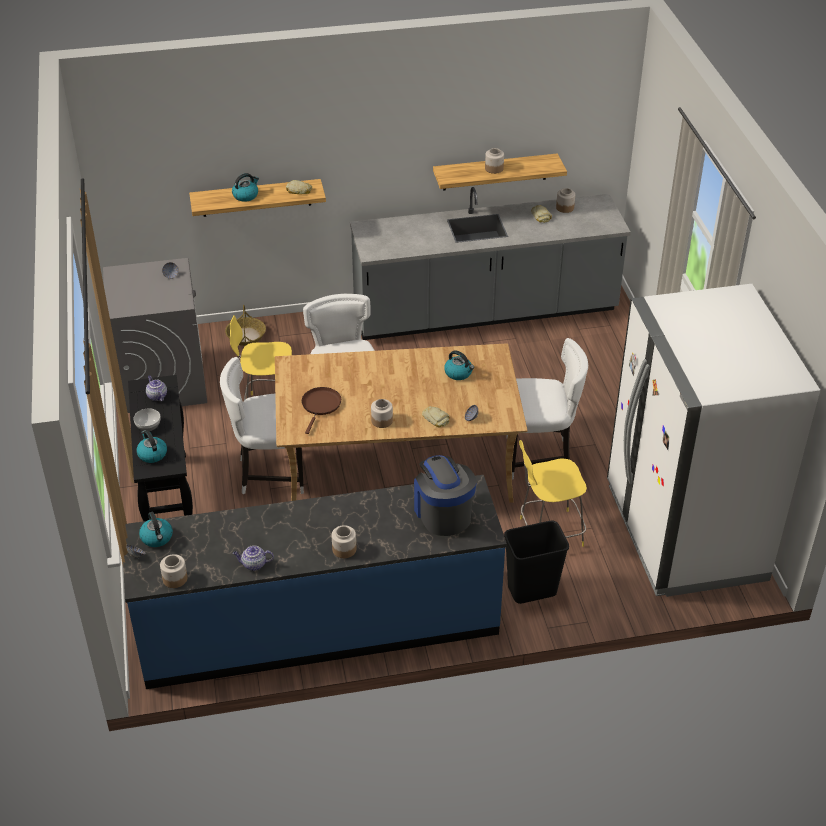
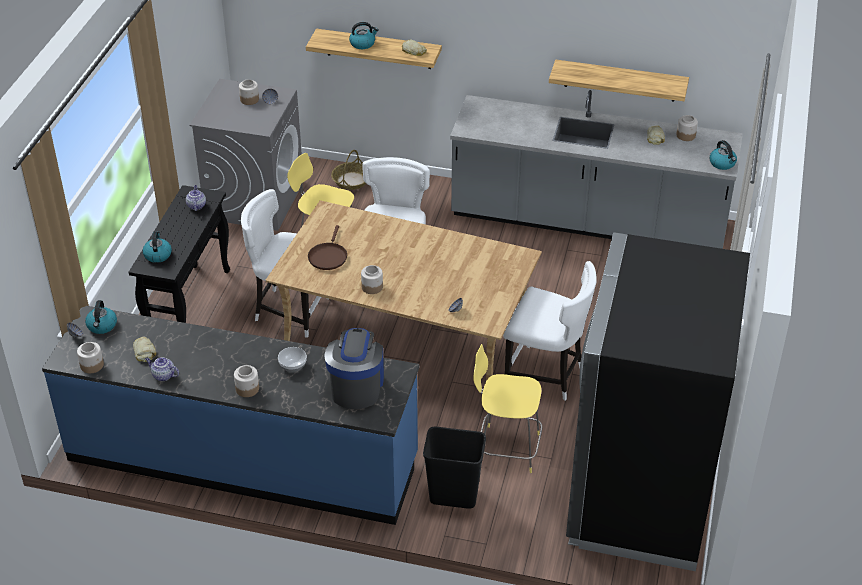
camera: 25 degrees right, 0 degrees up
(148, 426) = (171, 229): bowl -> bowl (293, 365)
(321, 405) = (328, 256): brown frying pan -> brown frying pan turned 150 degrees clockwise
(436, 418) = (422, 300): bread -> bread (144, 351)
(459, 373) = (474, 265): kettle -> kettle (722, 163)
(494, 169) = (612, 76): jar -> jar (249, 100)
(684, 532) = (640, 494): white fridge -> black fridge

